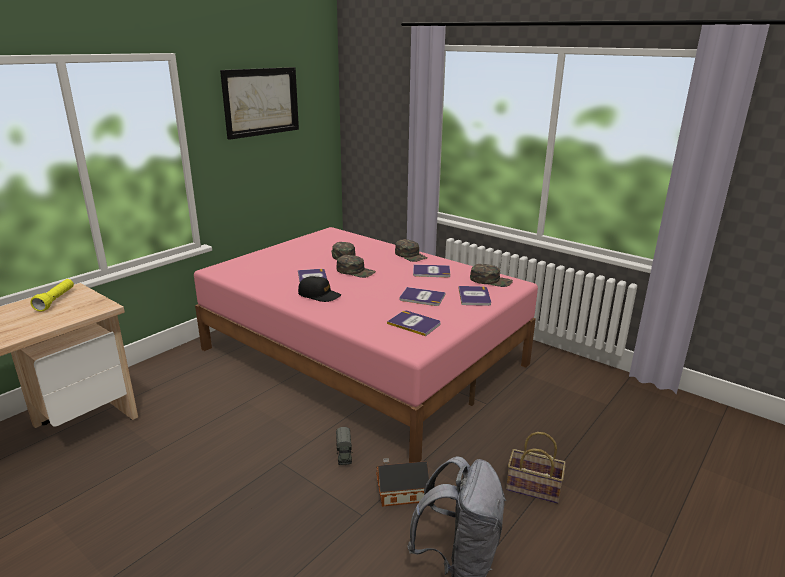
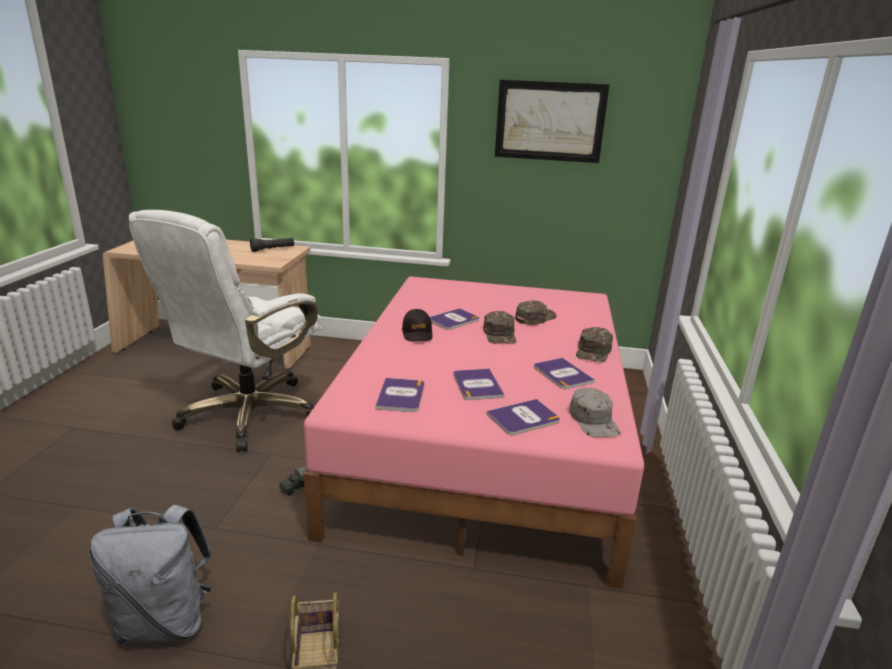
camera: 60 degrees right, 0 degrees up
(56, 301) = (273, 250): yellow flashlight -> black flashlight
(192, 462) = (249, 413): none -> white office chair
(400, 493) = (259, 543): toy house -> none
(491, 280) = (594, 420): green cap -> grey cap

